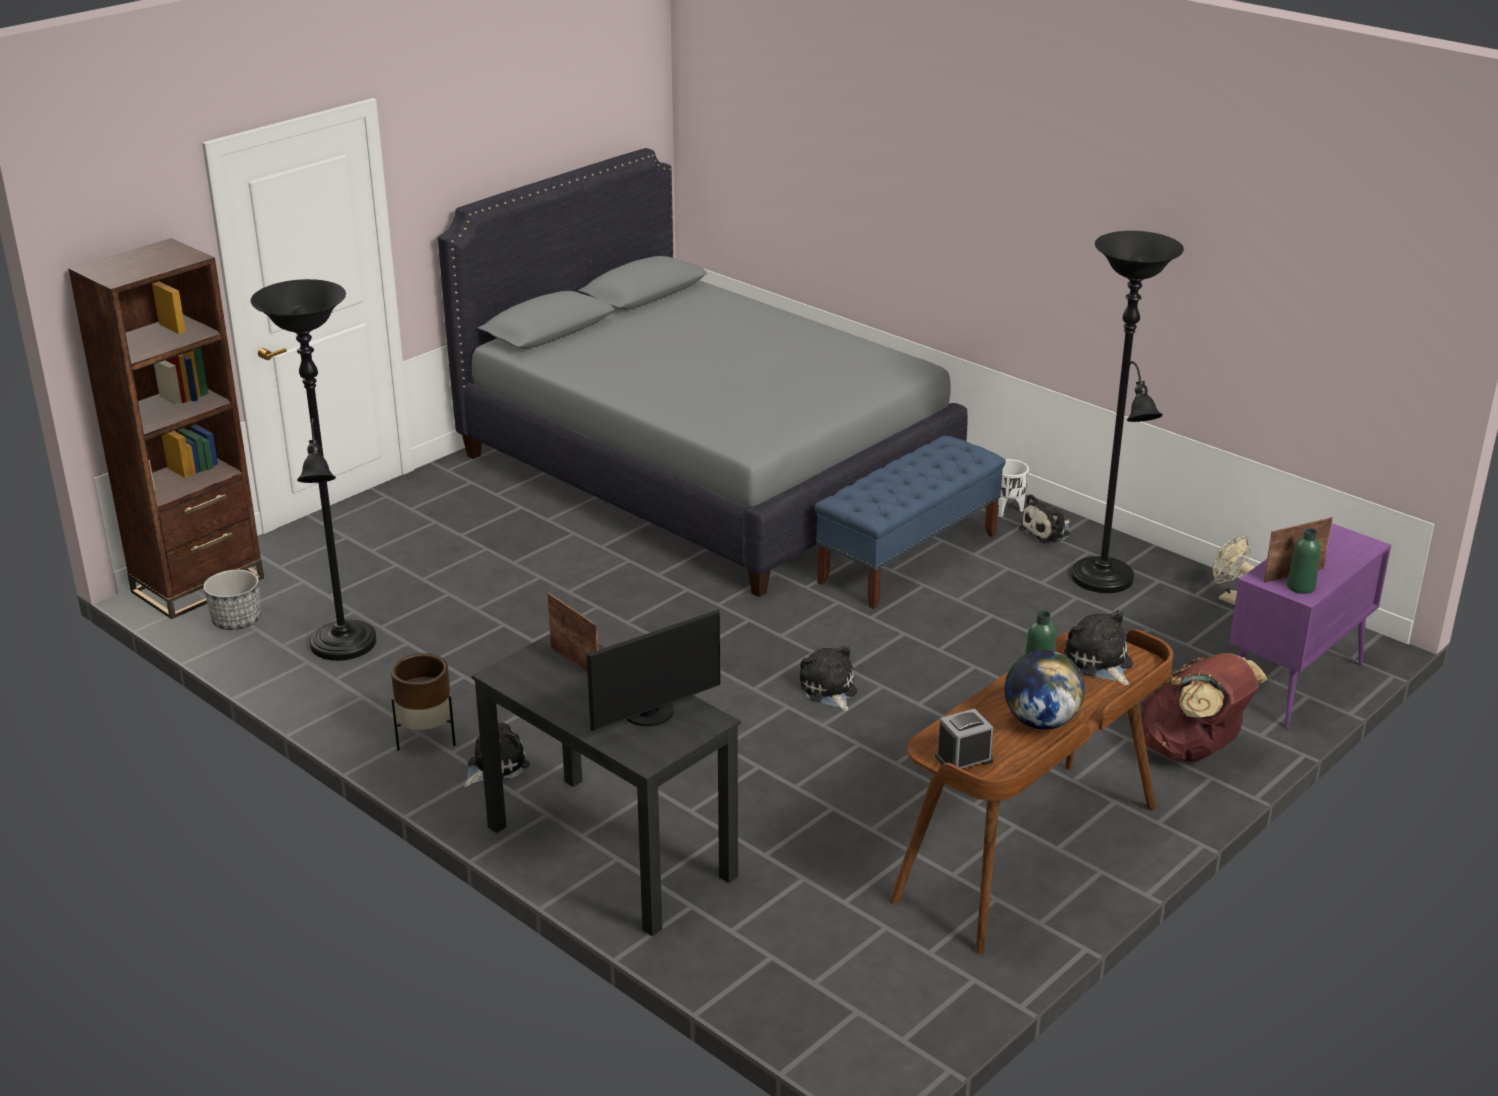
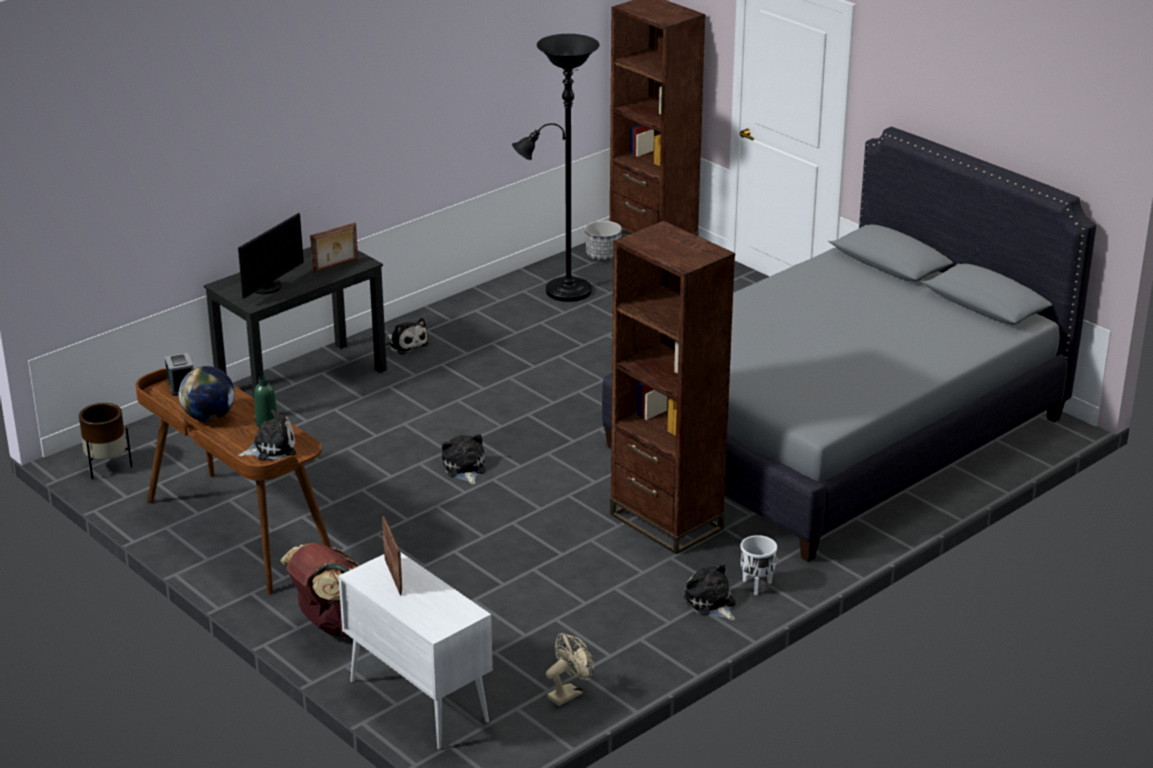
camera: 95 degrees right, 0 degrees up
(427, 738) = (444, 322): brown planter -> brown planter (107, 467)
(651, 714) = (268, 287): monitor -> monitor turned 120 degrees counterclockwise
(828, 690) = (464, 468): plush toy -> plush toy turned 90 degrees counterclockwise
(908, 558) = (666, 522): blue bench -> brown bookcase
(1105, 581) = (611, 623): black floor lamp -> none
(1294, 683) = (417, 700): purple cabinet -> white cabinet
(1300, 587) = (372, 576): green bottle -> none

